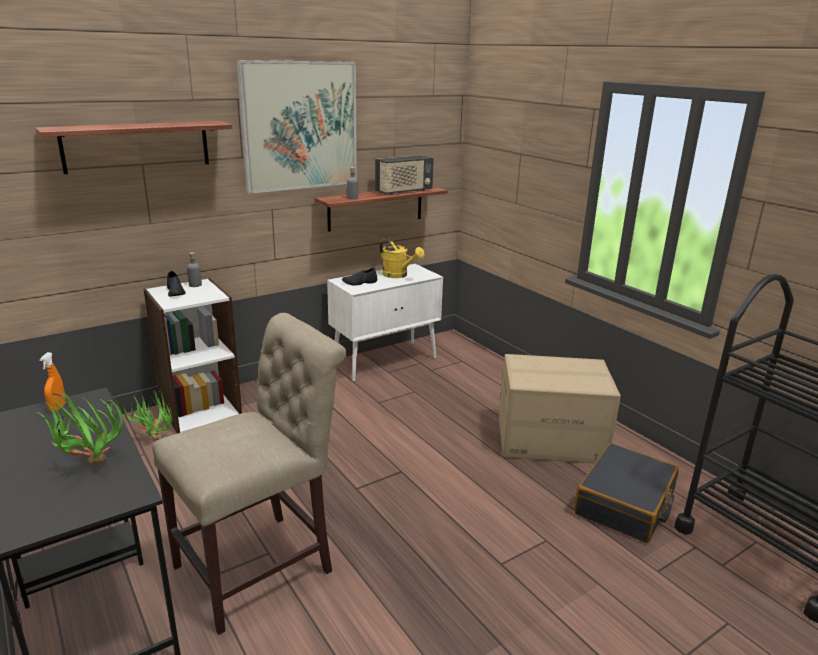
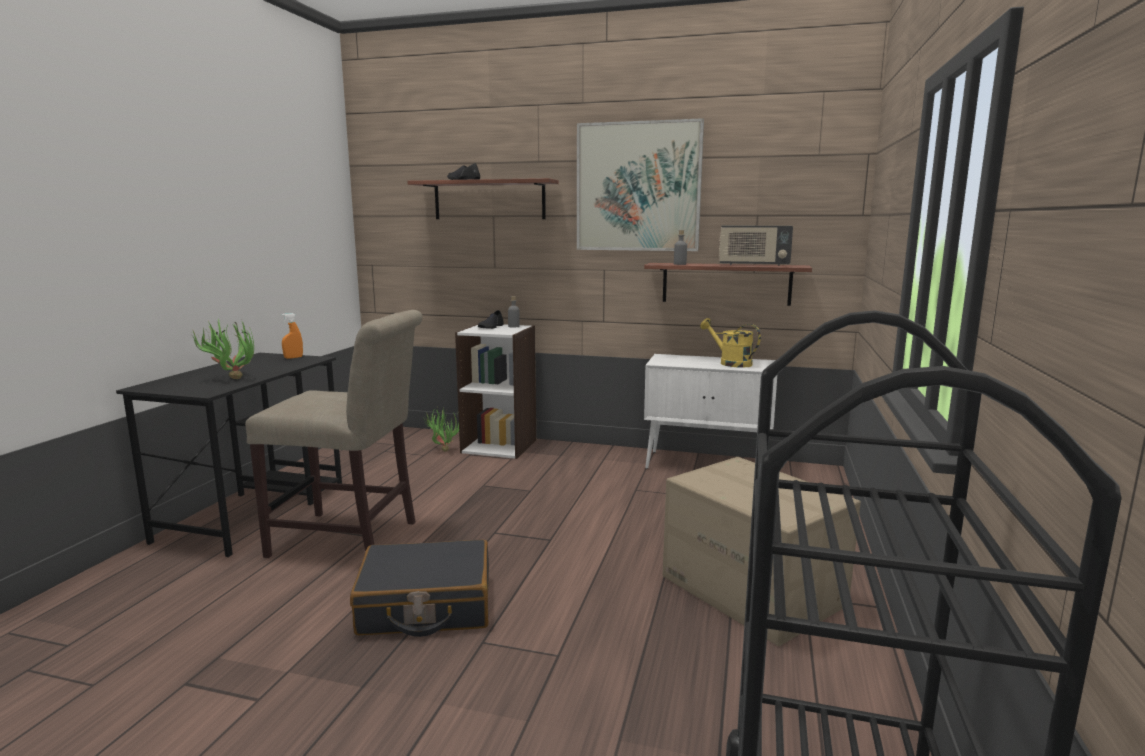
camera: 50 degrees right, 10 degrees down
(359, 282) = (676, 360): black shoe -> black shoe (463, 180)
(398, 275) = (730, 363): yellow watering can -> yellow watering can turned 135 degrees clockwise
(625, 504) = (715, 689): black suitcase -> black suitcase (426, 606)

